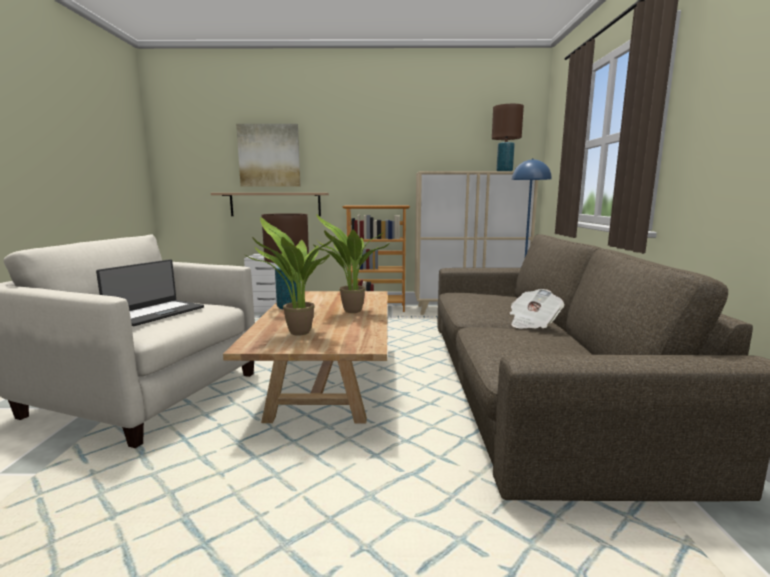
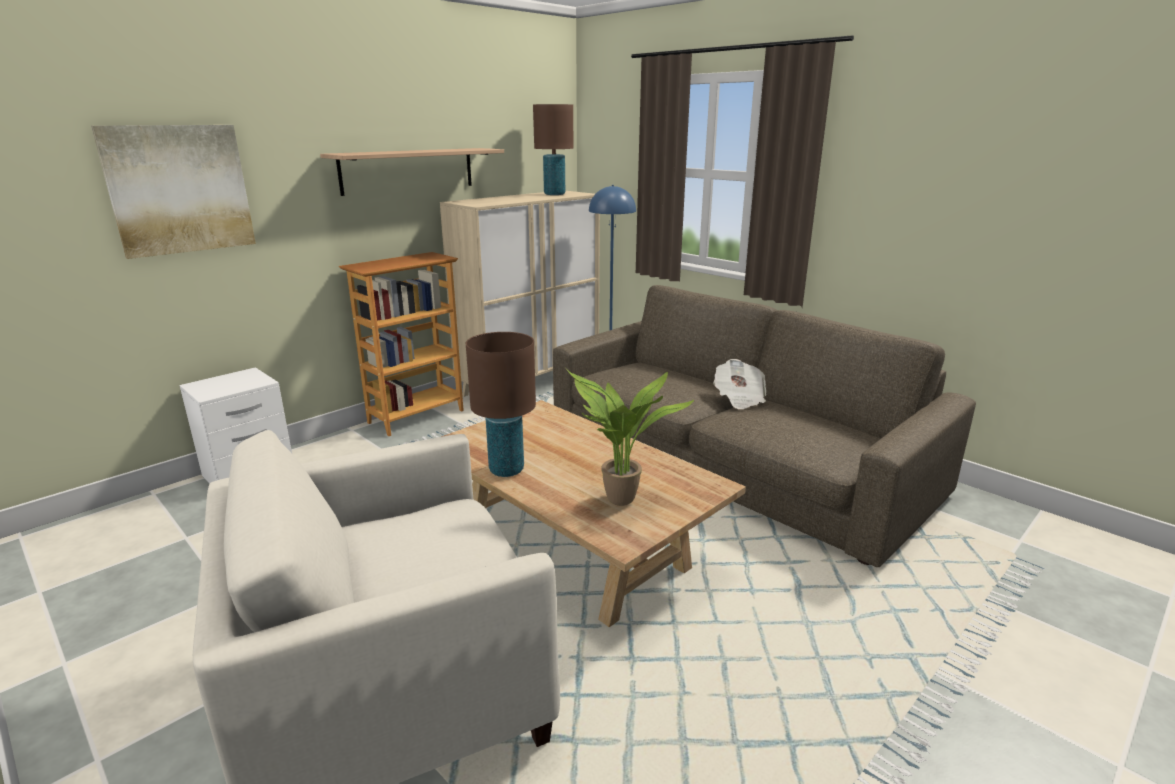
camera: 45 degrees left, 10 degrees up
(155, 313) = (432, 558): laptop -> none
(275, 204) = (207, 283): shelf -> shelf (408, 170)
(350, 312) = (590, 448): potted plant -> none

